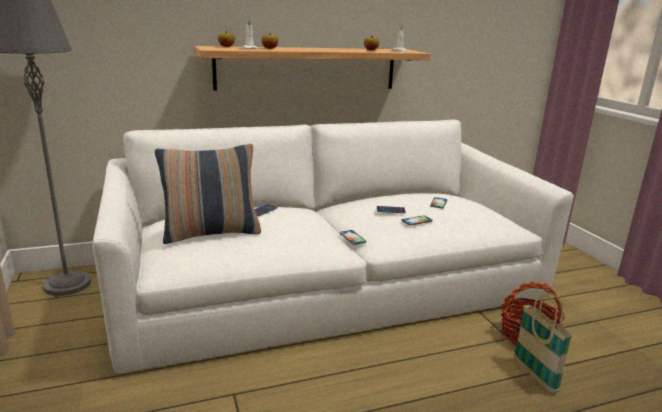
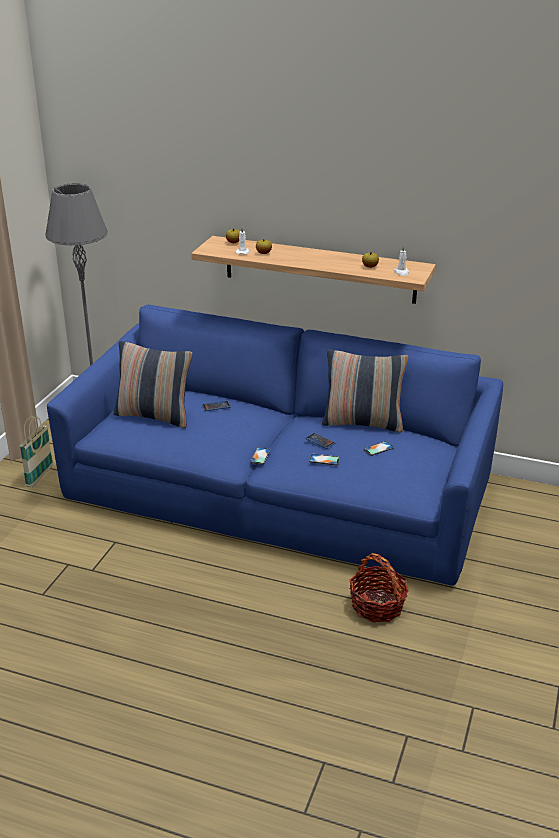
camera: 40 degrees right, 10 degrees up
(327, 283) = (279, 489): white sofa -> blue sofa
(394, 193) = (363, 423): none -> pillow
(534, 375) = (329, 632): basket -> basket (40, 476)

